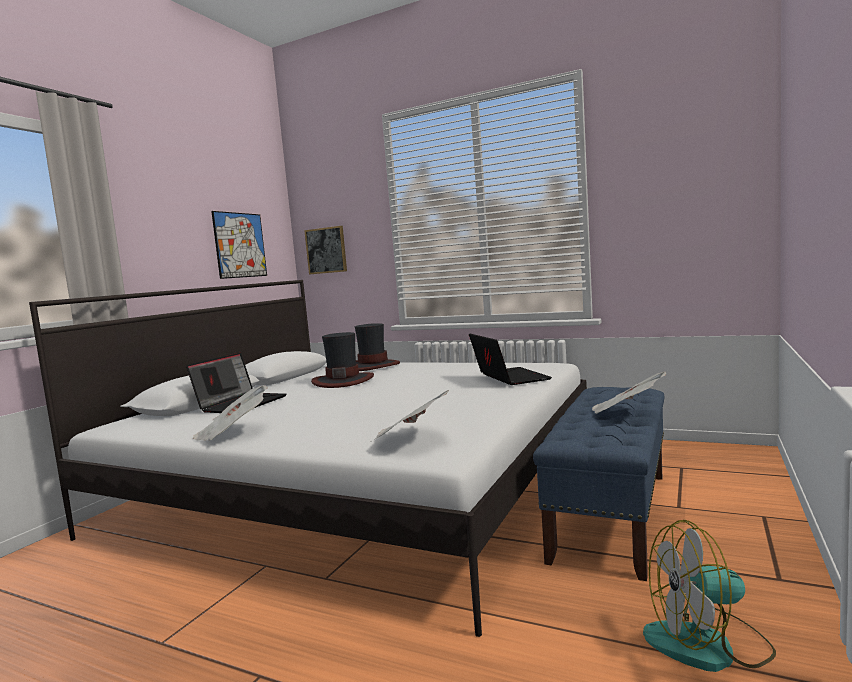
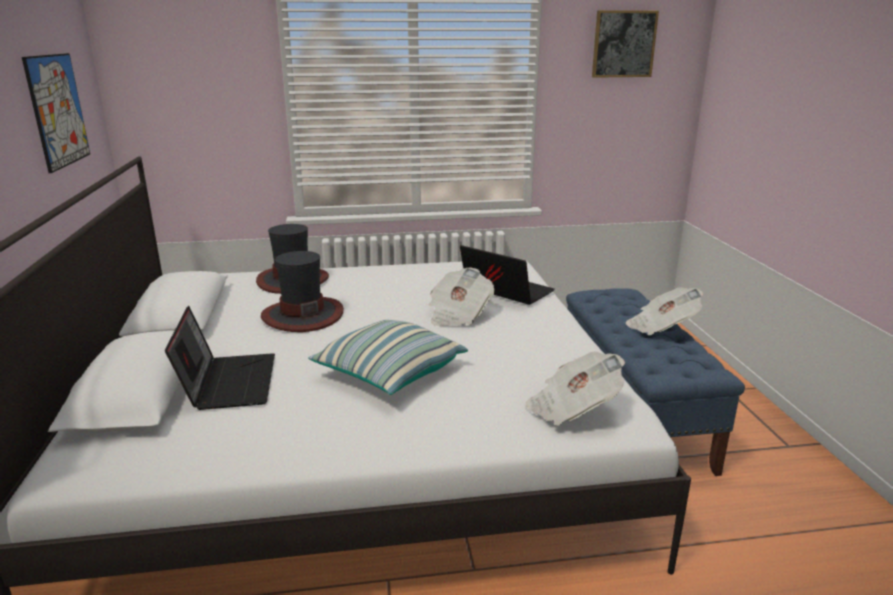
camera: 35 degrees left, 15 degrees up
(232, 433) = (329, 442): newspaper -> newspaper (458, 315)
(326, 250) = (169, 110): picture -> picture (623, 44)
(331, 409) = (389, 373): none -> pillow
(708, 645) = (806, 517): fan -> none

